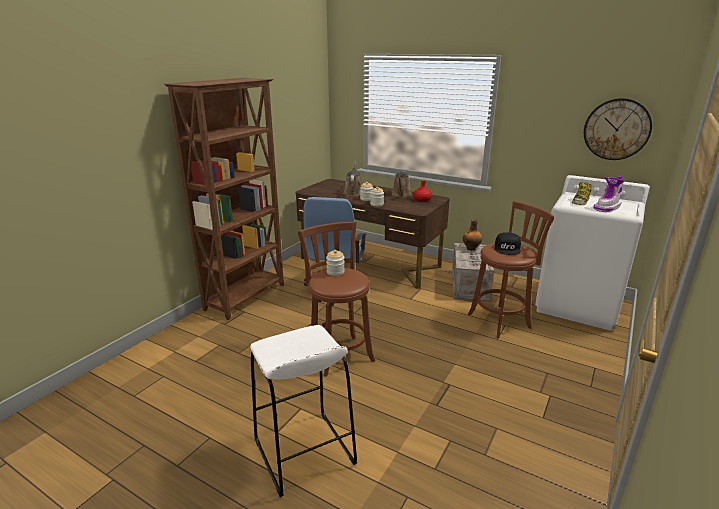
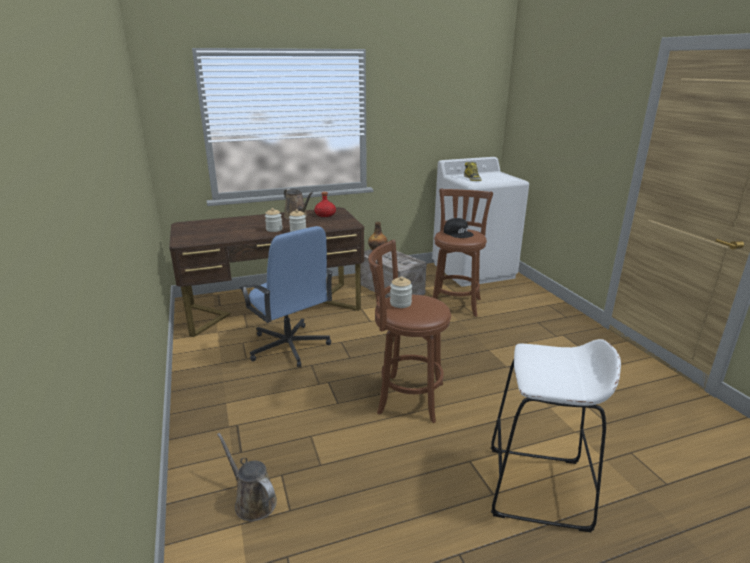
camera: 50 degrees left, 0 degrees up
(246, 297) = (206, 410): brown bookcase -> none
(353, 192) = (243, 228): brown watering can -> brown watering can (252, 501)
(607, 208) = (496, 179): boot -> none
(616, 129) = (467, 114): wall clock -> none

